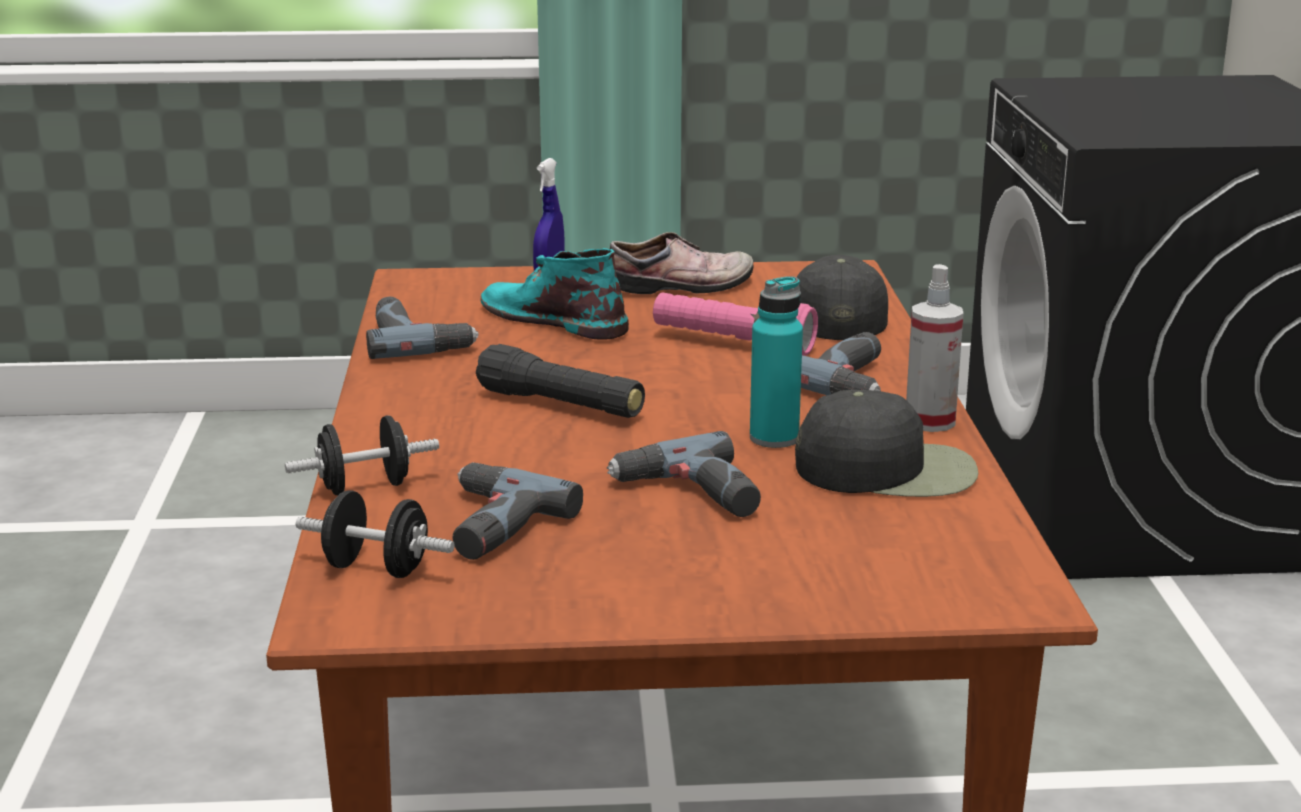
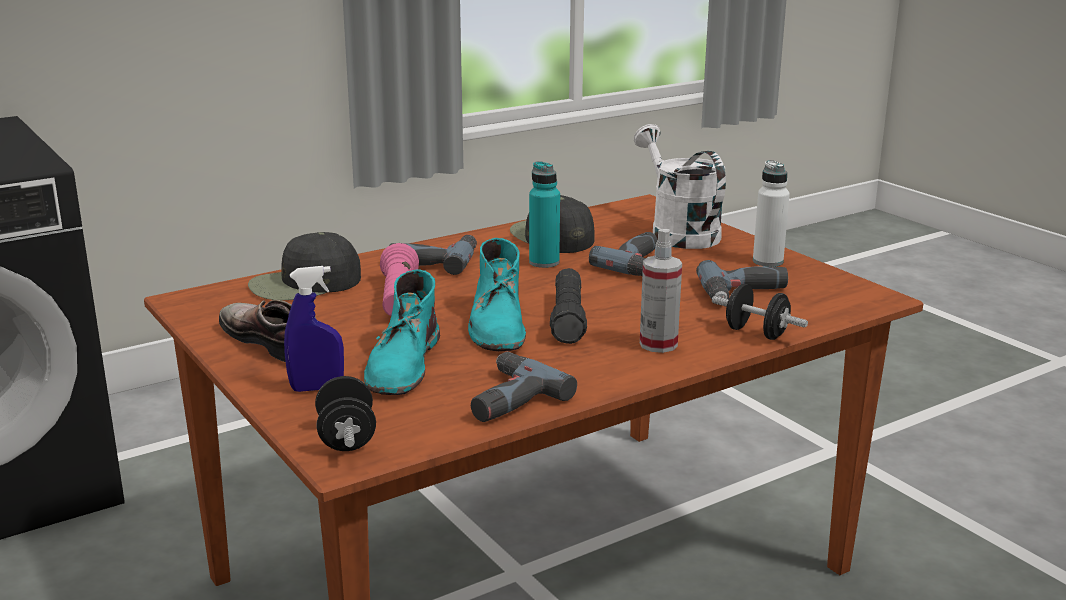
camera: 120 degrees left, 0 degrees up
(377, 569) = (825, 303): black dumbbell -> black dumbbell (346, 438)
(586, 592) = (767, 261): none -> white bottle
(593, 371) = (497, 325): none -> turquoise boot
(814, 570) = (678, 232): none -> white watering can
(930, 422) = (475, 238): spray bottle -> spray bottle (658, 344)

